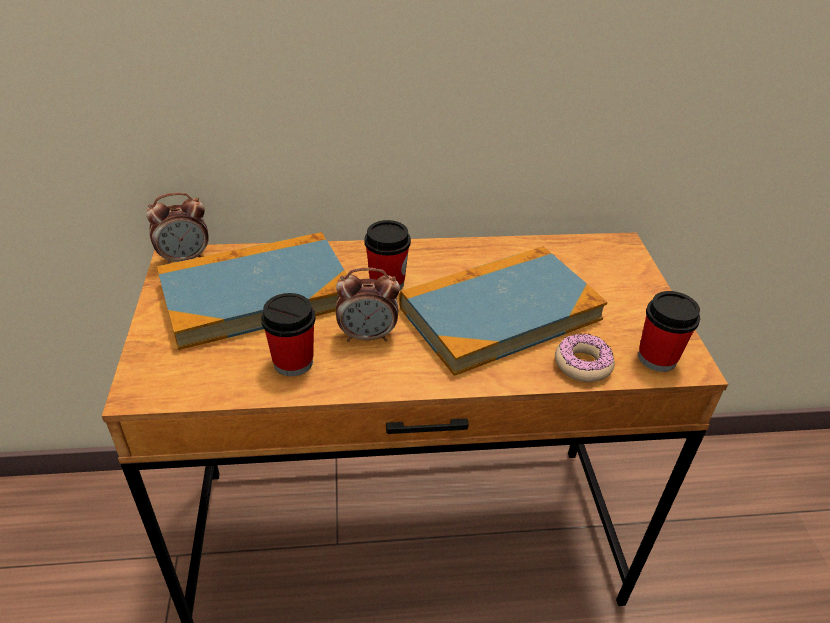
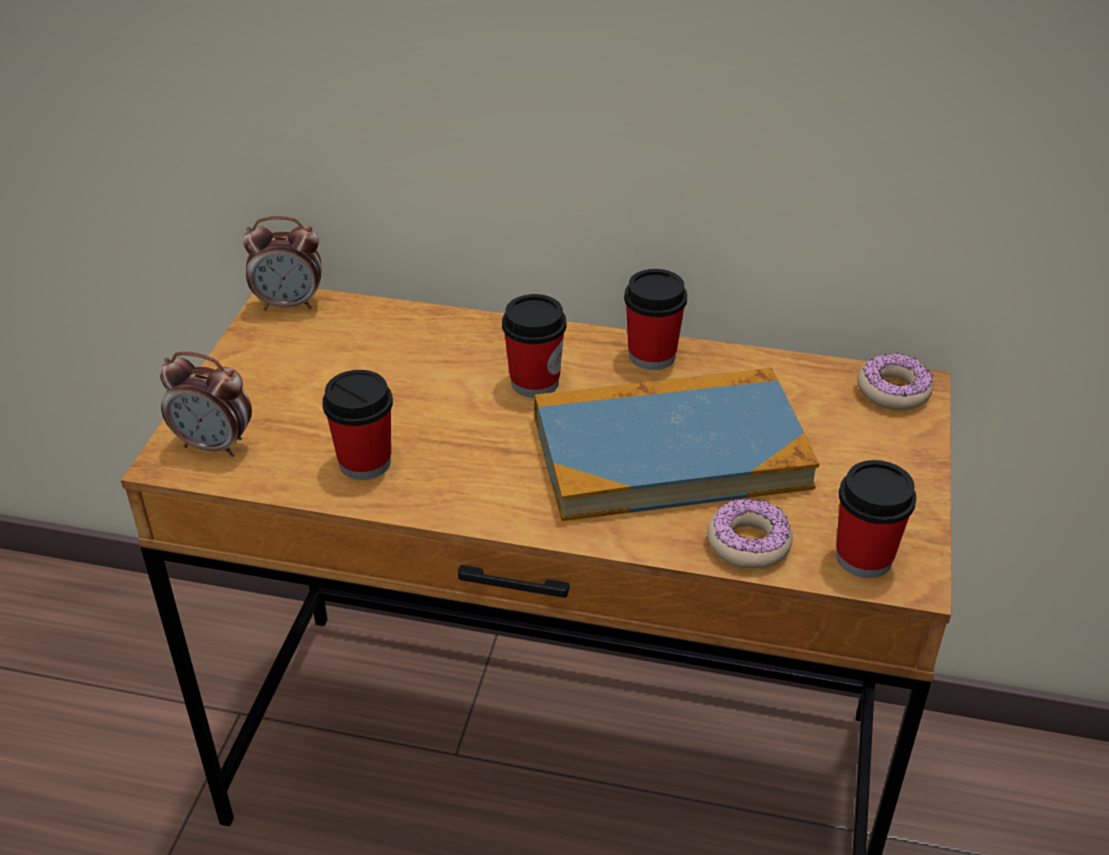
camera: 20 degrees right, 0 degrees up
(256, 294) = (358, 366): book -> none
(368, 335) = (474, 447): alarm clock -> alarm clock (215, 445)
(455, 252) = (652, 355): none -> cup
(612, 249) = (893, 391): none -> donut

